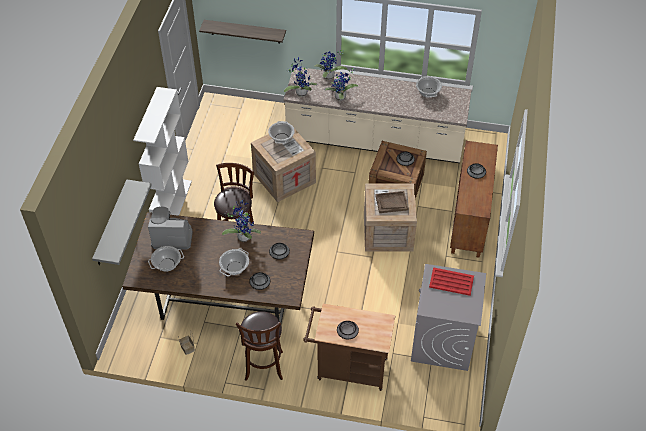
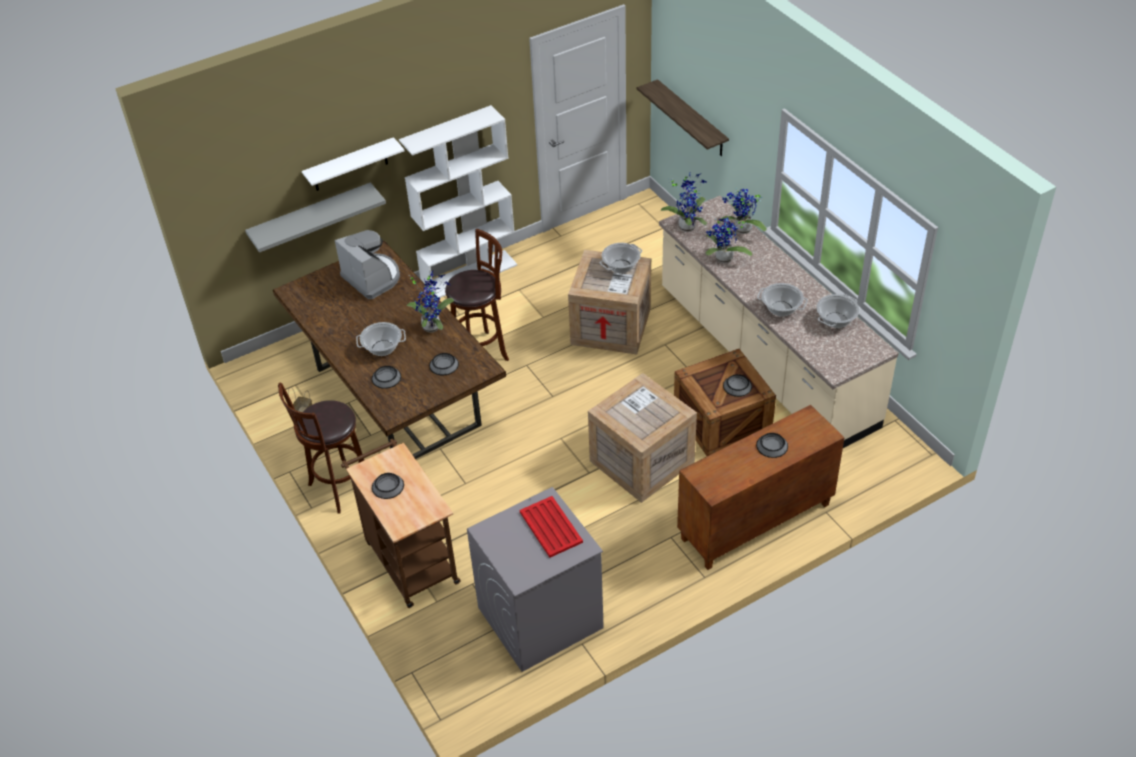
camera: 50 degrees right, 5 degrees down
(118, 175) = (350, 165): none -> white shelf
(167, 264) = (333, 299): cooking pot -> cooking pot (781, 309)
(391, 203) = (641, 413): brown tray -> none

